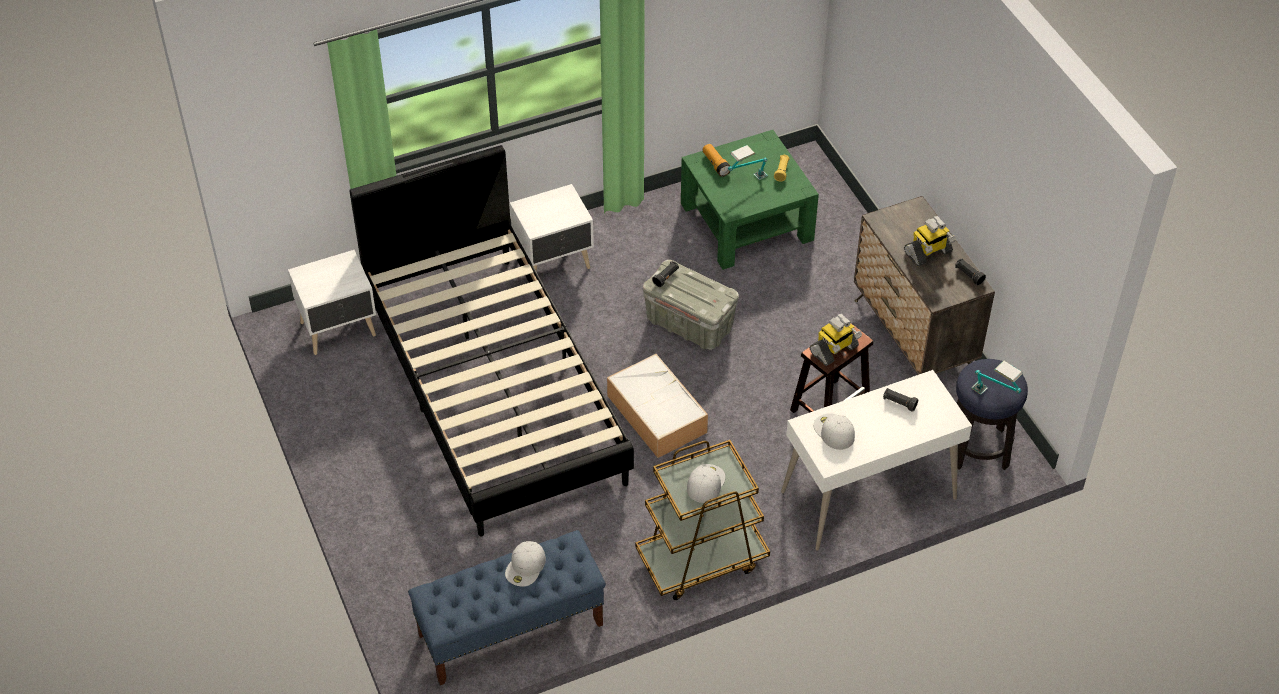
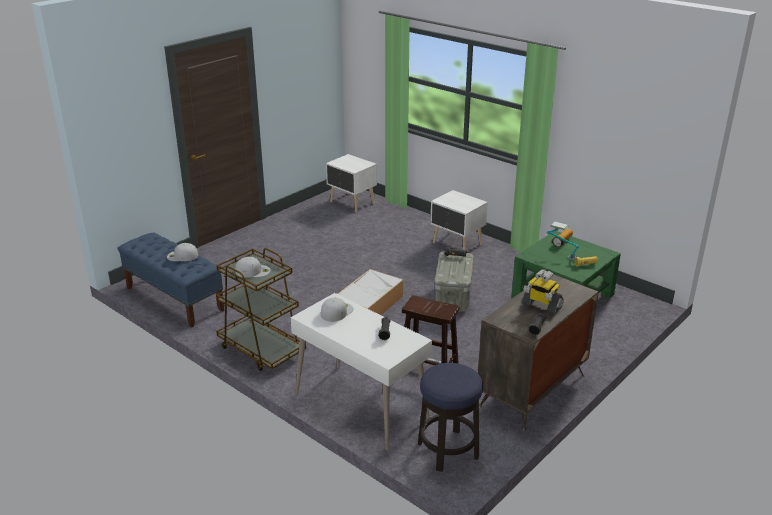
camera: 65 degrees right, 20 degrees down
(494, 388) = (347, 251): black bed -> none
(834, 350) = (425, 306): toy robot -> none
(994, 398) = (434, 382): table lamp -> none

